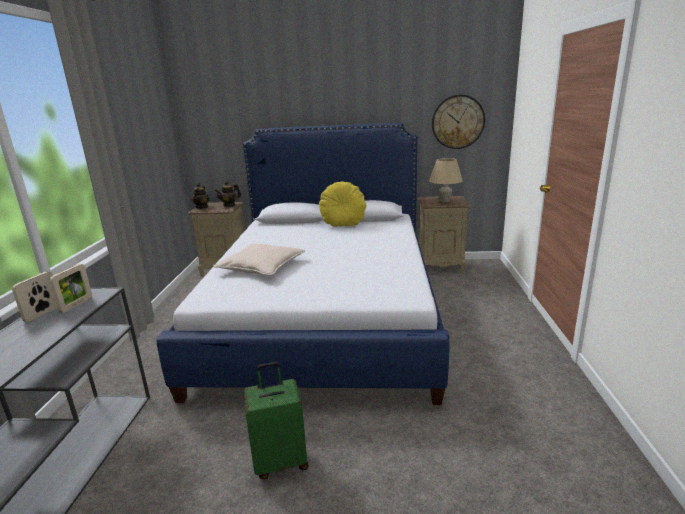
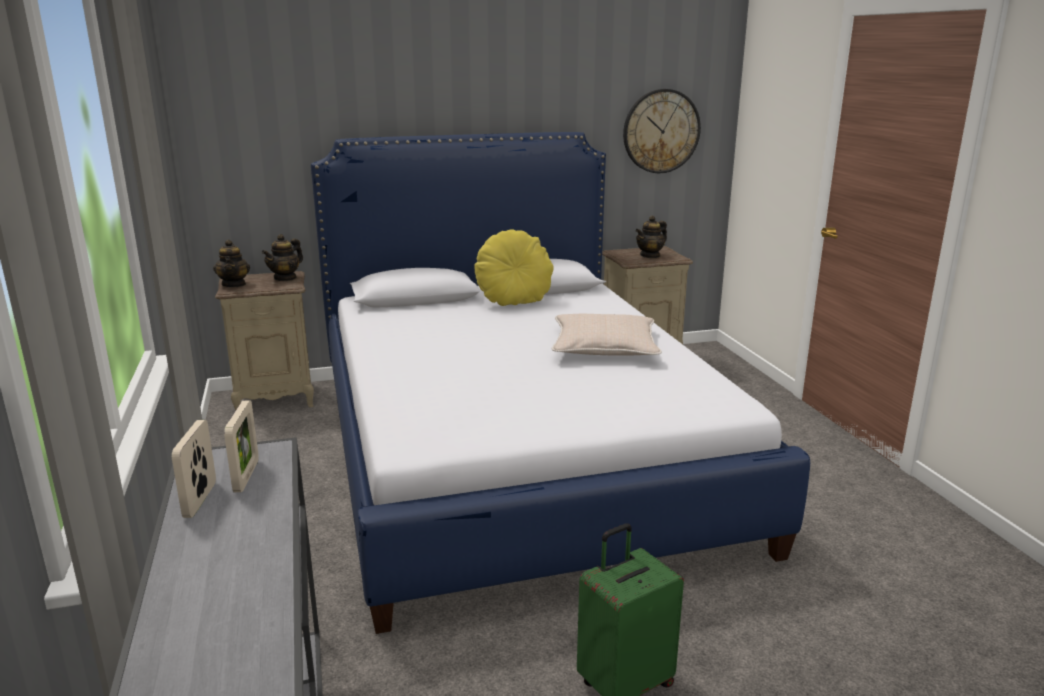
camera: 20 degrees left, 0 degrees up
(261, 266) = (453, 380): beige pillow -> beige pillow (604, 346)
(445, 201) = (650, 255): beige table lamp -> teapot

